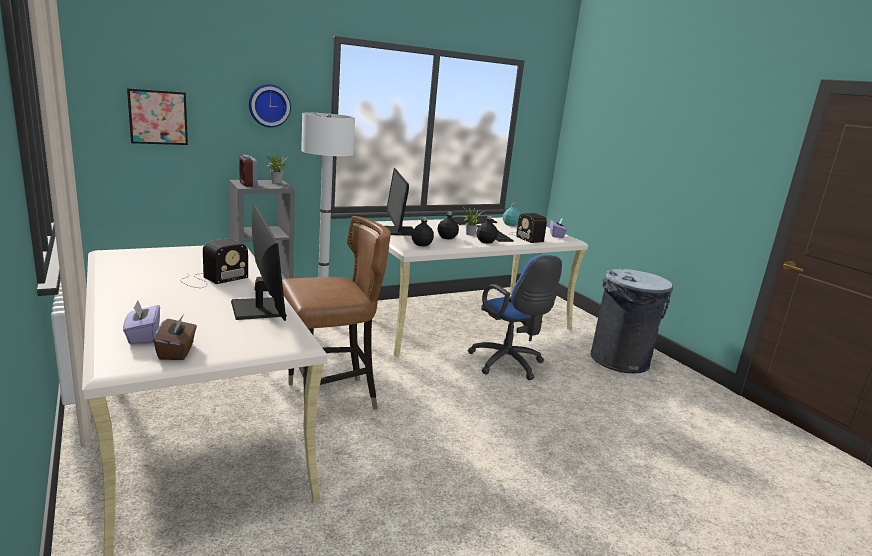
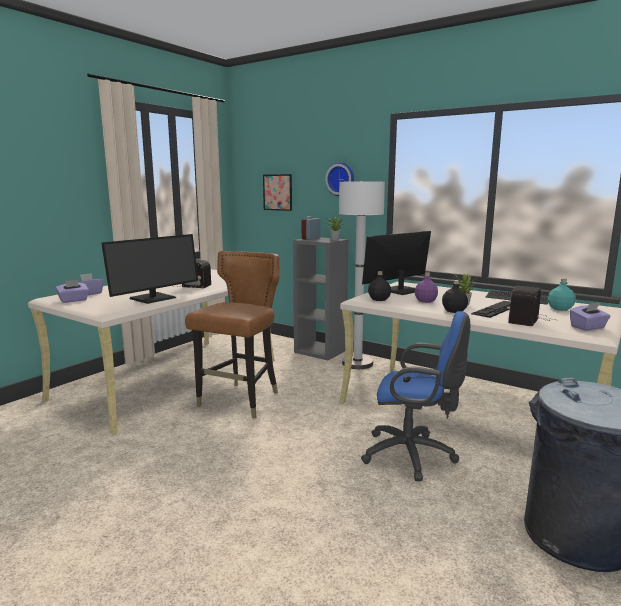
camera: 65 degrees right, 5 degrees down
(177, 351) = (73, 300): brown tissue box -> purple tissue box
(330, 399) = (240, 401): brown chair -> brown chair turned 105 degrees counterclockwise
(447, 237) = (425, 301): black bottle -> purple bottle
(508, 364) = (413, 455): blue office chair -> blue office chair turned 105 degrees counterclockwise

